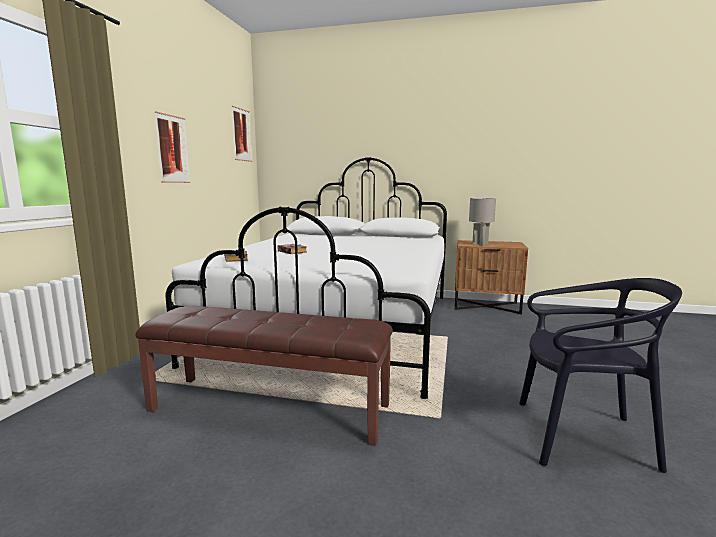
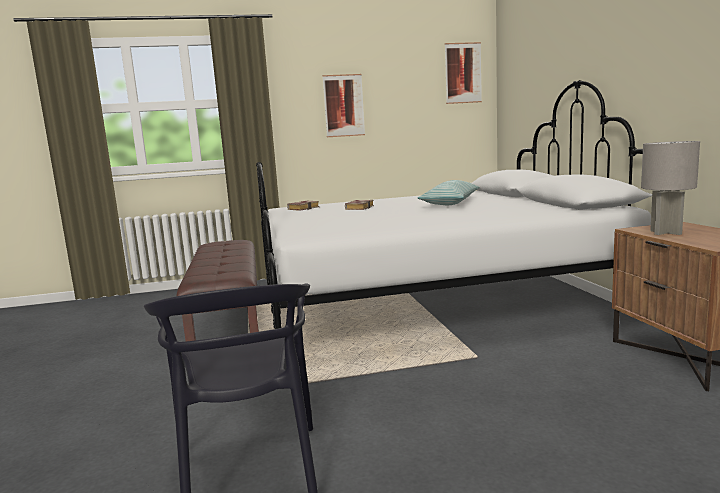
camera: 65 degrees right, 0 degrees up
(335, 241) = (450, 203): none -> pillow

